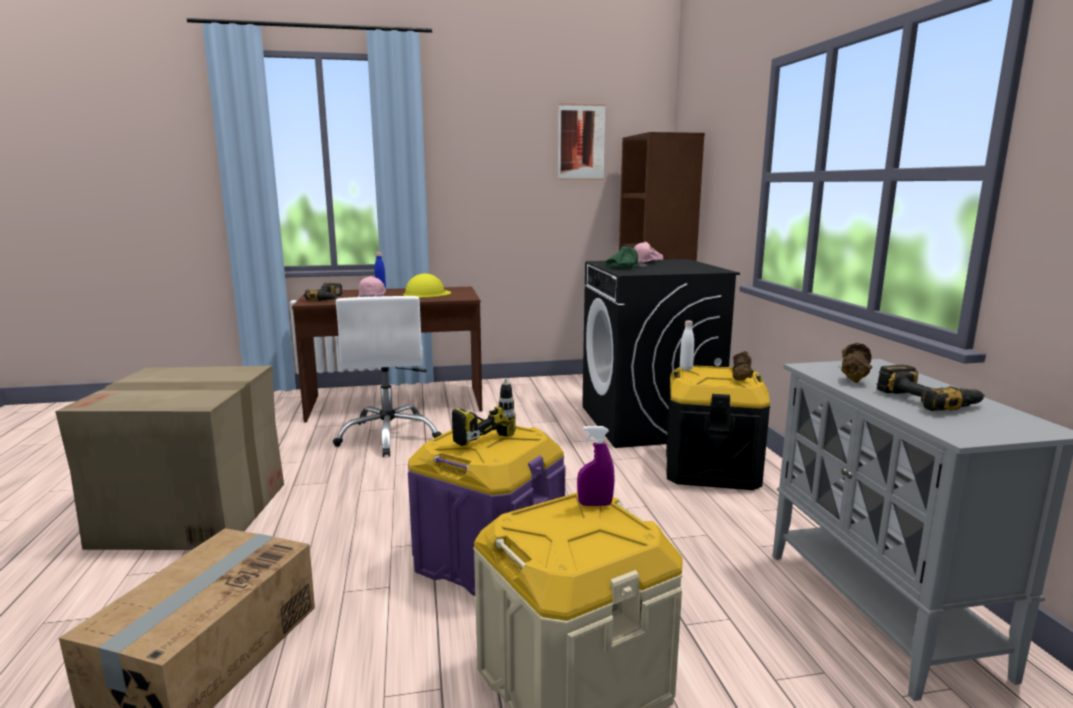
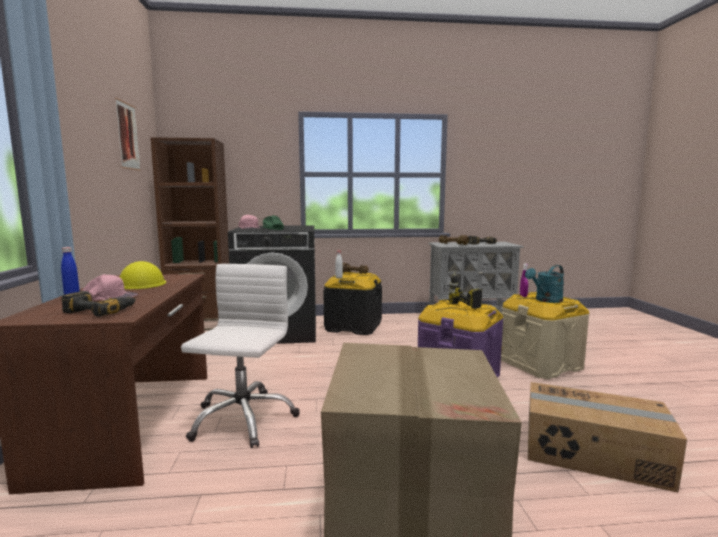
camera: 85 degrees left, 5 degrees down
(389, 436) = (242, 419): white office chair -> white office chair turned 75 degrees counterclockwise
(552, 525) = (546, 300): none -> turquoise watering can

